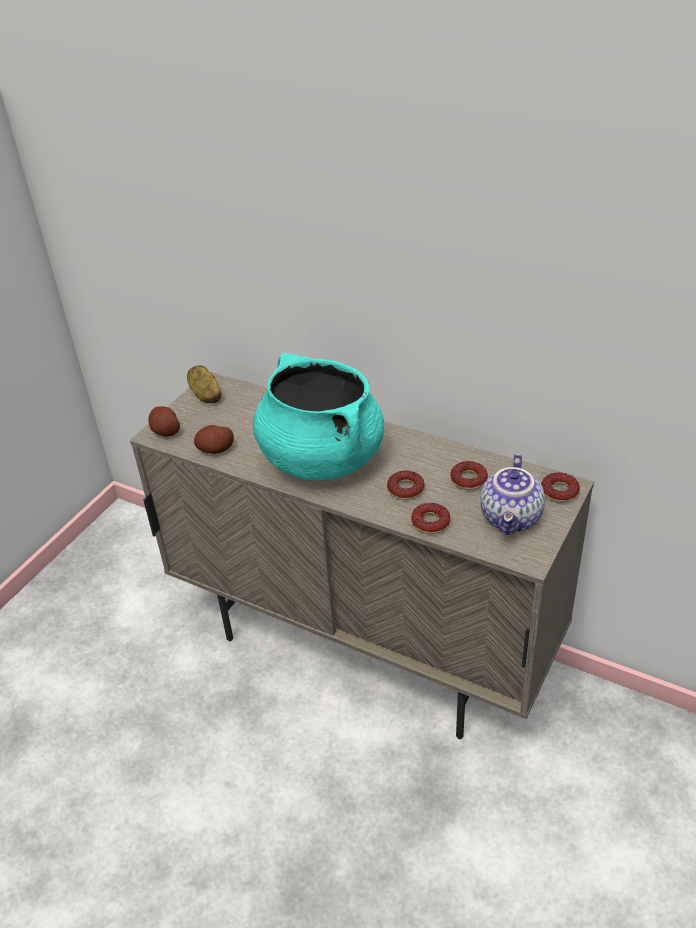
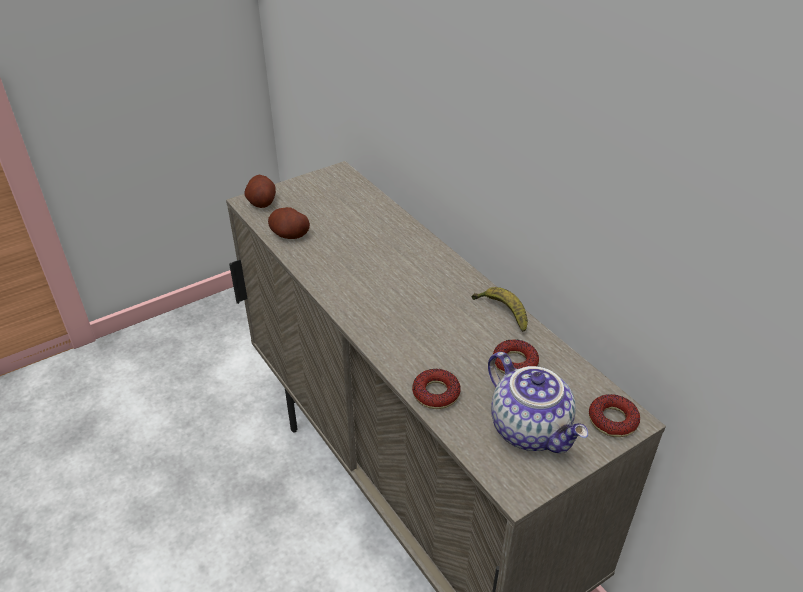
camera: 25 degrees right, 0 degrees up
(205, 395) = (323, 182): potato -> none
(320, 458) = (378, 280): turquoise cooking pot -> none
(406, 489) = (438, 346): donut -> none
(433, 448) = (502, 313): none -> banana
(512, 519) = (531, 429): teapot -> teapot turned 75 degrees counterclockwise

